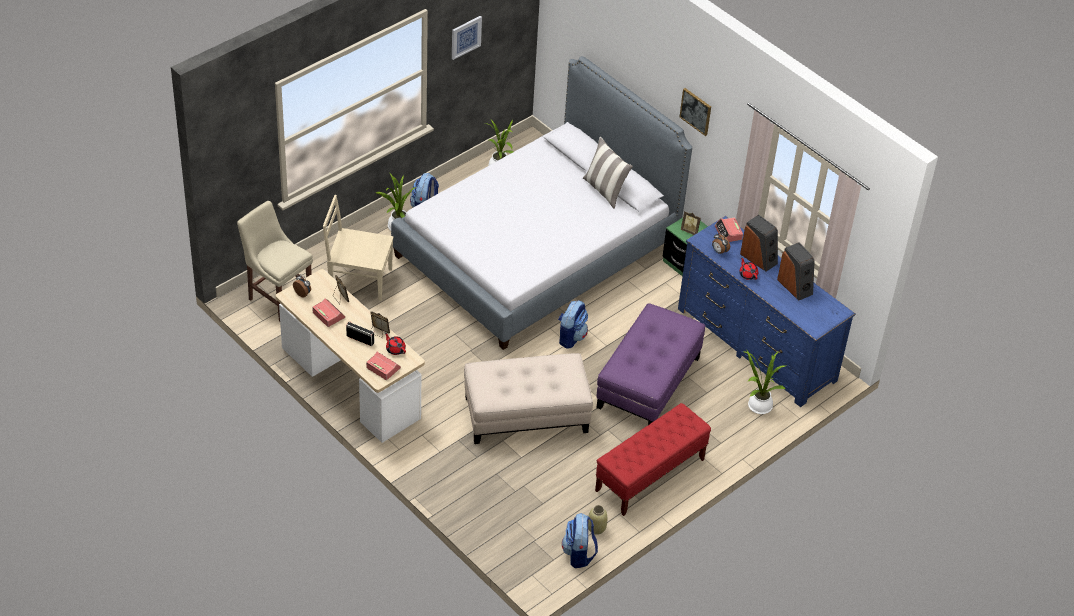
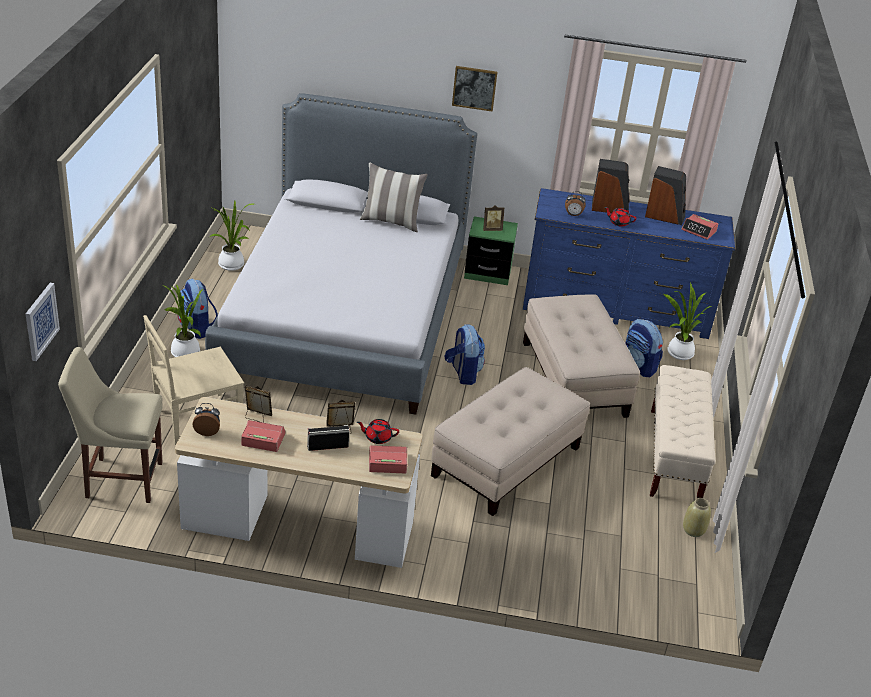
camera: 40 degrees left, 10 degrees down
(465, 37) = (183, 98): picture -> picture (41, 321)
(579, 554) = (710, 564): backpack -> backpack (639, 367)
(648, 382) = (572, 378): purple ottoman -> beige ottoman
(649, 475) = (674, 456): red bench -> beige bench
(728, 233) = (561, 199): alarm clock -> alarm clock (699, 231)

